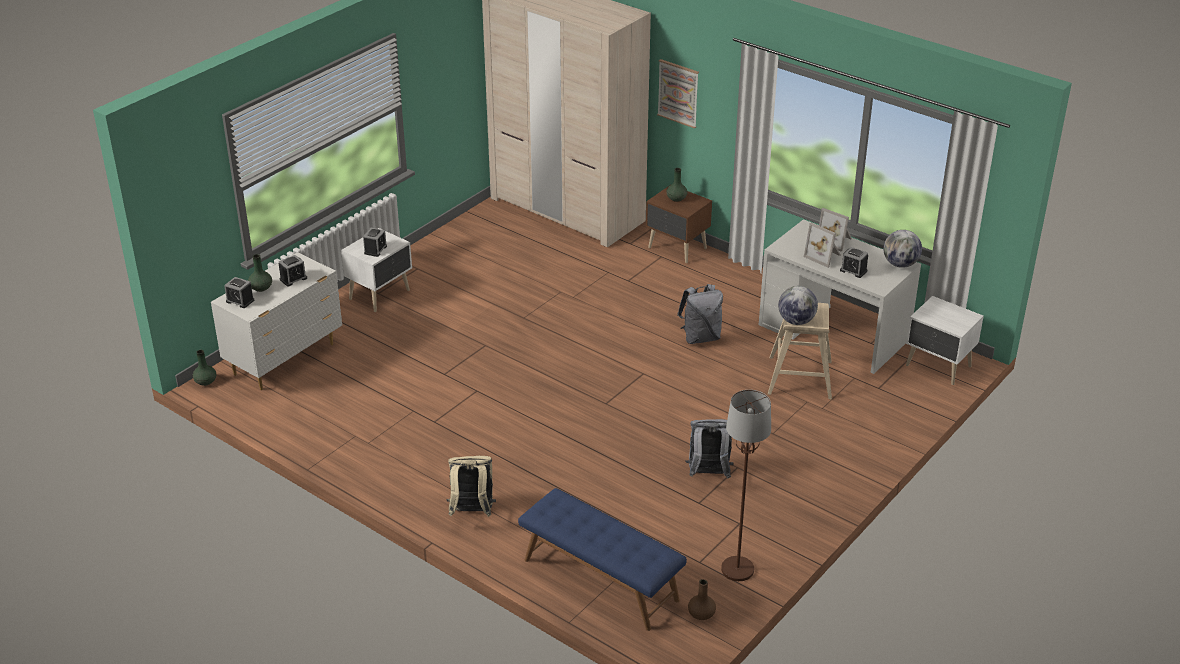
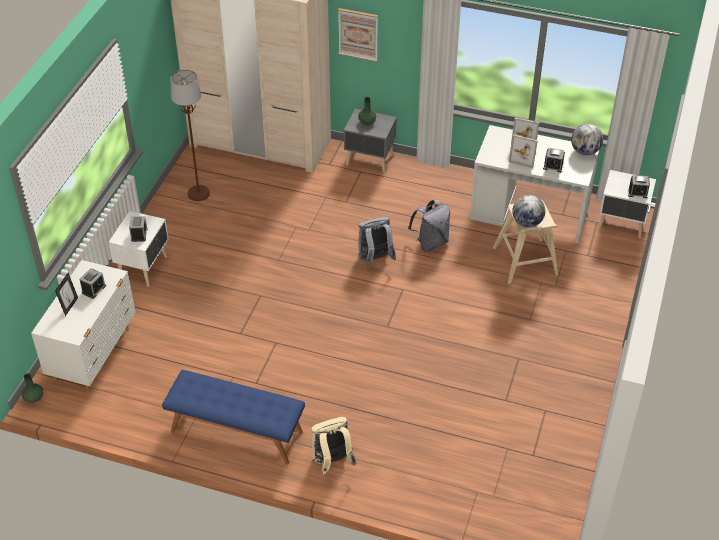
camera: 20 degrees left, 10 degrees up
(240, 301) = (58, 325): alarm clock -> alarm clock (637, 193)
(261, 288) = (69, 306): green vase -> picture frame
(600, 580) = (465, 495): blue bench -> blue bench (236, 432)
(677, 249) = (370, 161): brown nightstand -> grey nightstand
(701, 614) = (557, 503): brown vase -> none
(708, 474) = (500, 371): grey backpack -> grey backpack (375, 259)
(737, 569) = (564, 453): brown floor lamp -> brown floor lamp (198, 194)

